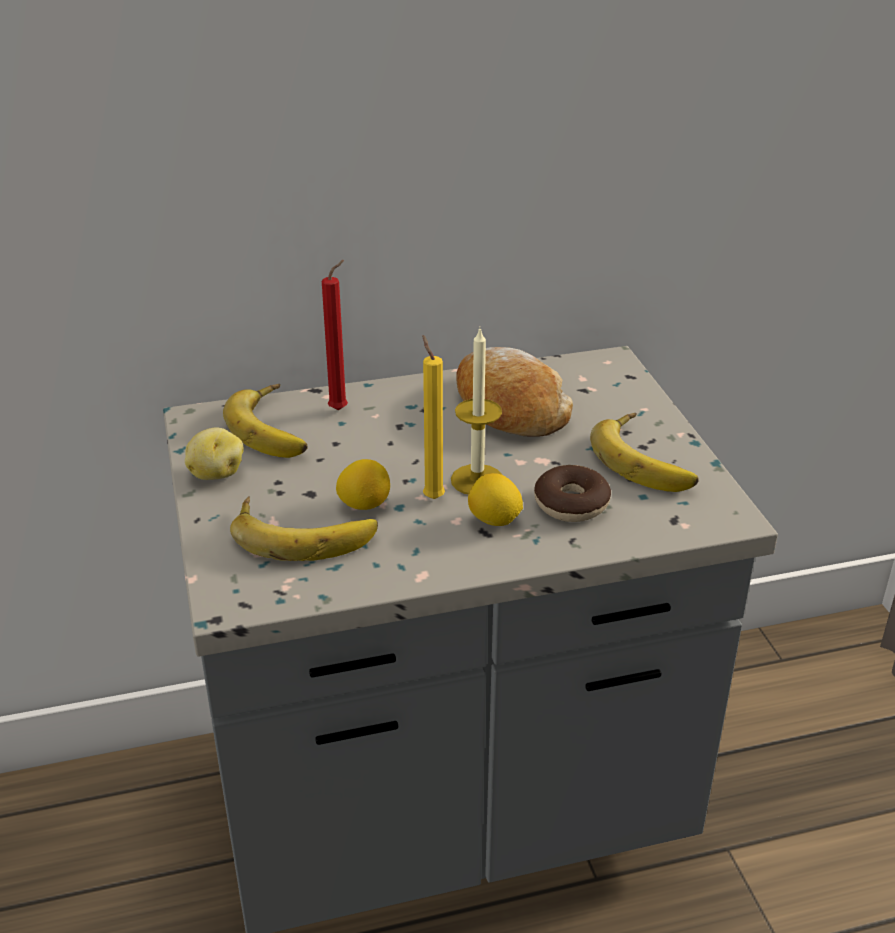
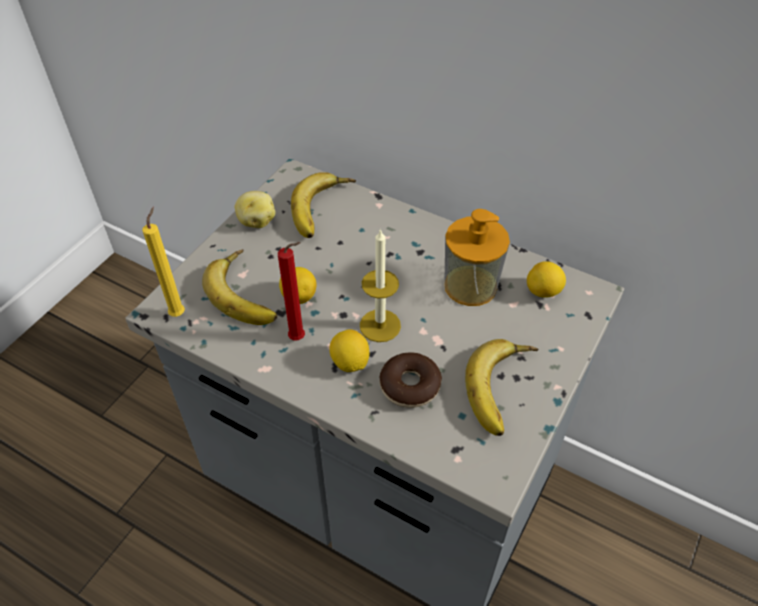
camera: 45 degrees right, 15 degrees up
(341, 409) = (374, 219): red candle -> red candle (300, 338)
(432, 497) = (340, 318): yellow candle -> yellow candle (179, 312)
(509, 408) = (470, 286): bread -> soap dispenser
(573, 380) = (543, 292): none -> lemon

